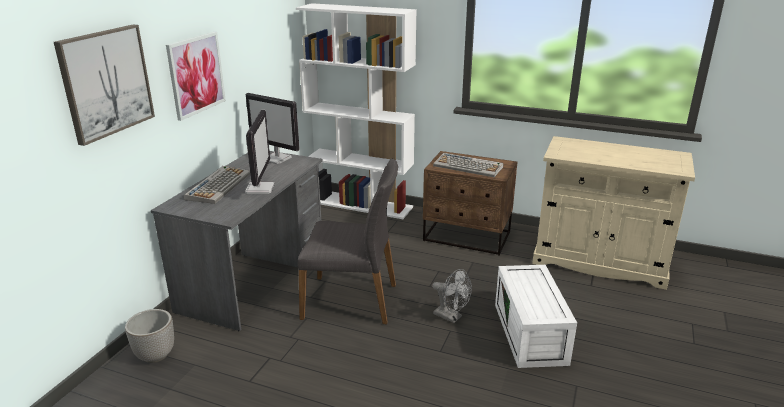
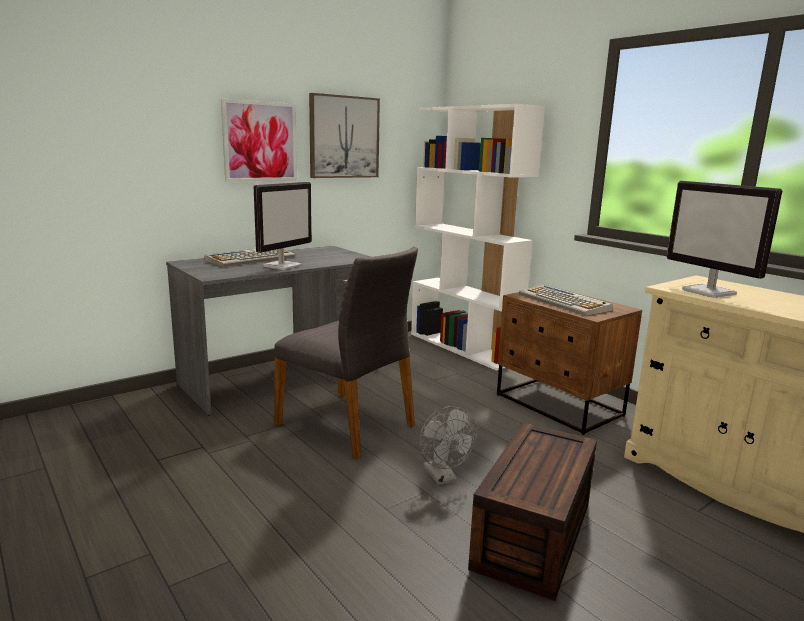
camera: 30 degrees right, 10 degrees down
(106, 82) = (132, 114): picture -> picture (344, 137)
(156, 355) = (119, 410): planter -> none
(277, 158) = (340, 253): monitor -> monitor (710, 292)
(531, 334) = (535, 537): white storage box -> brown storage box

